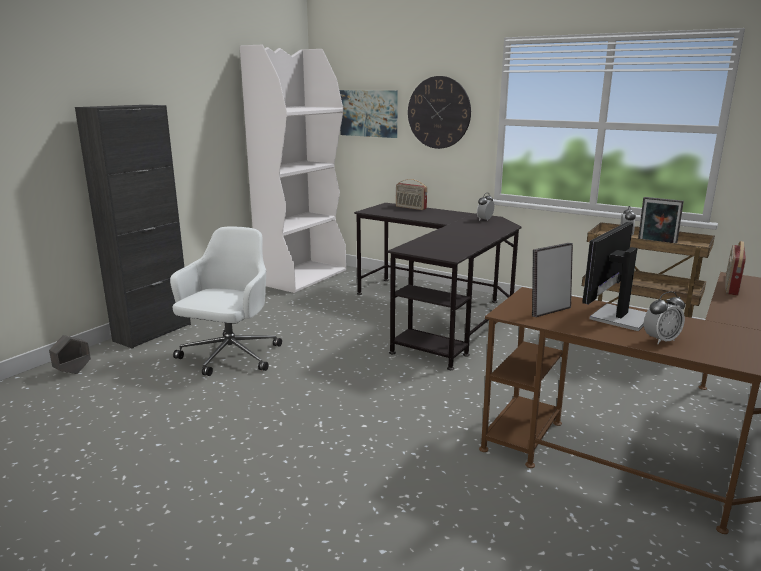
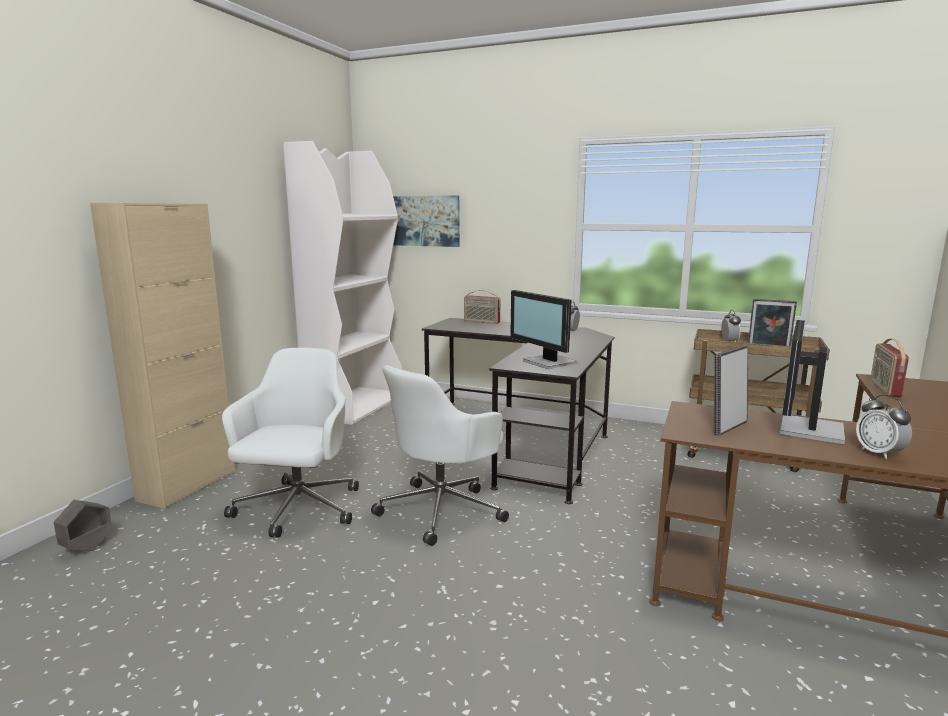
camera: 10 degrees left, 5 degrees down
(152, 332) = (187, 485): black cabinet -> beige cabinet
(343, 366) = (442, 509): none -> white office chair
(439, 112) = (507, 218): wall clock -> none
(441, 248) = (548, 362): none -> monitor
(660, 340) = (879, 453): alarm clock -> alarm clock turned 105 degrees clockwise

